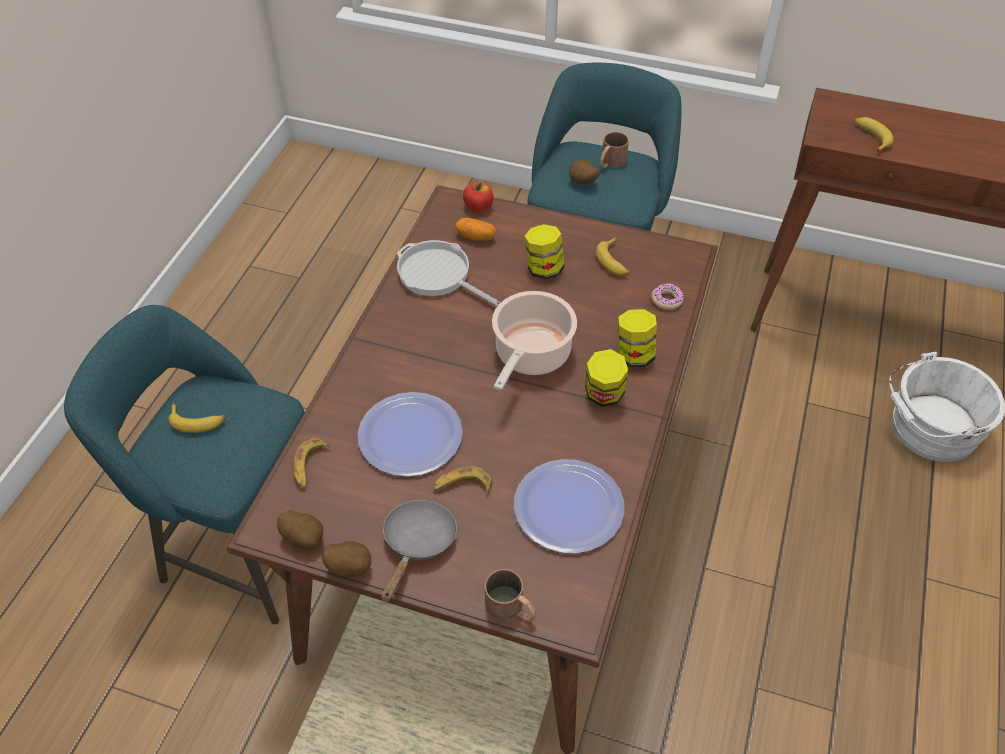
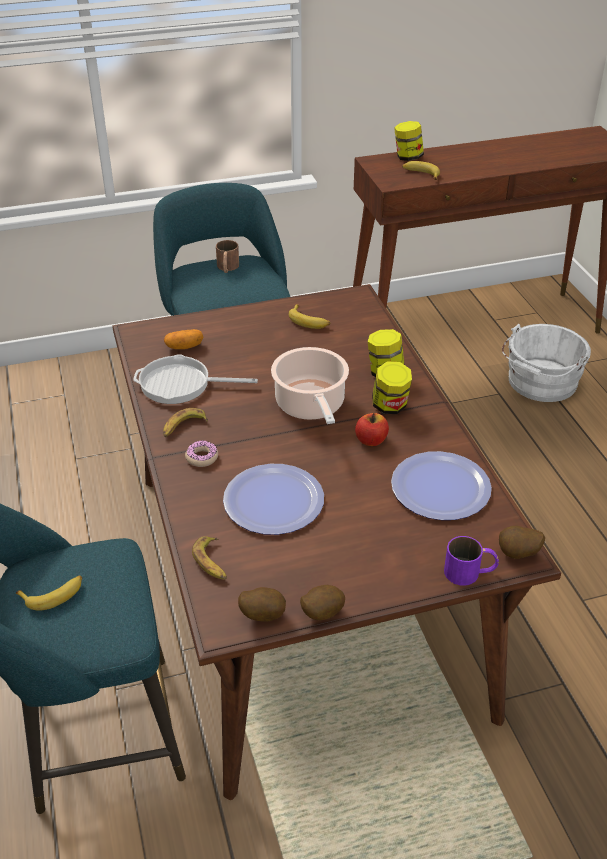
camera: 35 degrees left, 10 degrees down
(417, 544) = (357, 569): grey frying pan -> none
(462, 486) = (350, 513): banana -> banana (183, 427)
(478, 207) = (165, 327): apple -> apple (371, 440)
(511, 609) = (470, 572): brown mug -> purple mug
(543, 269) = (261, 346): jar -> jar (407, 157)
(582, 183) = (219, 288): potato -> potato (518, 555)
(667, 300) = (371, 329): donut -> donut (202, 457)

